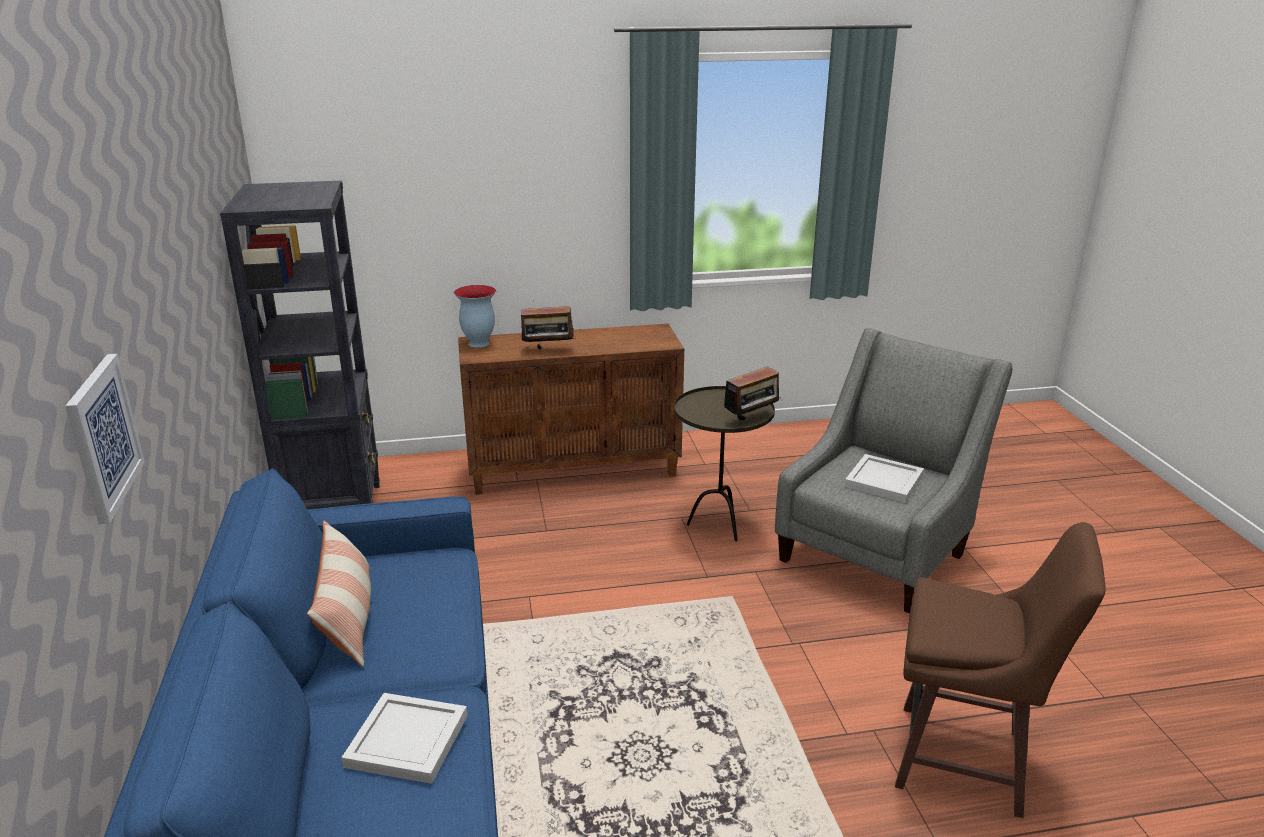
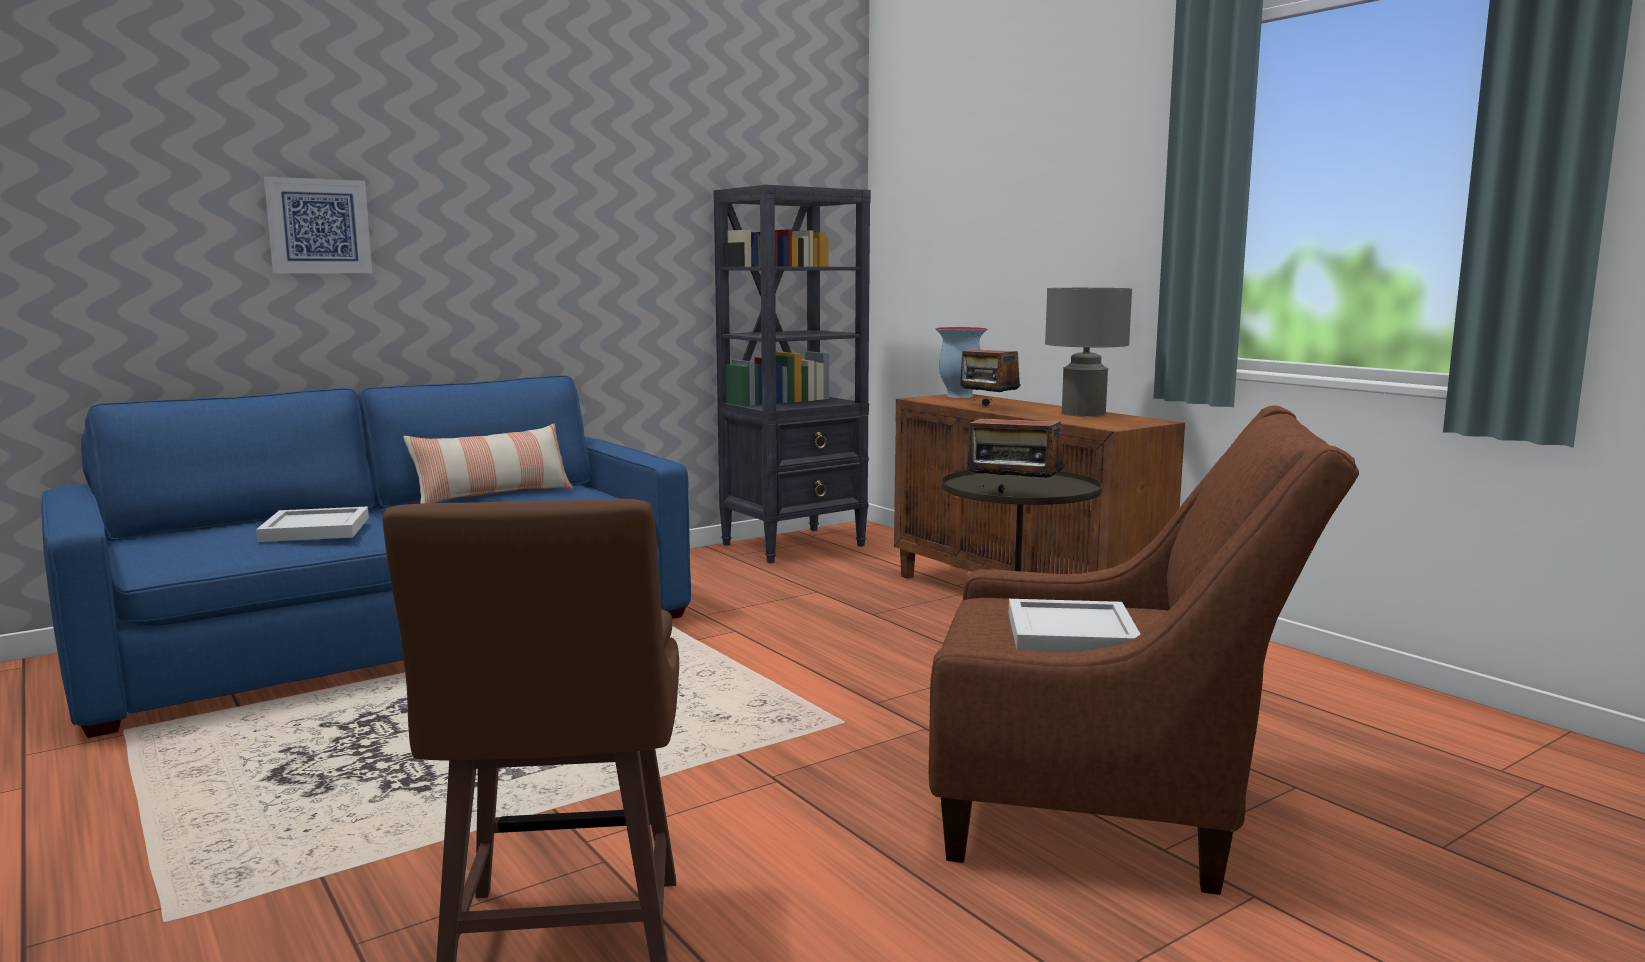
camera: 65 degrees right, 15 degrees down
(607, 335) = (1083, 413): none -> grey table lamp
(878, 551) = (1110, 809): grey armchair -> brown armchair

